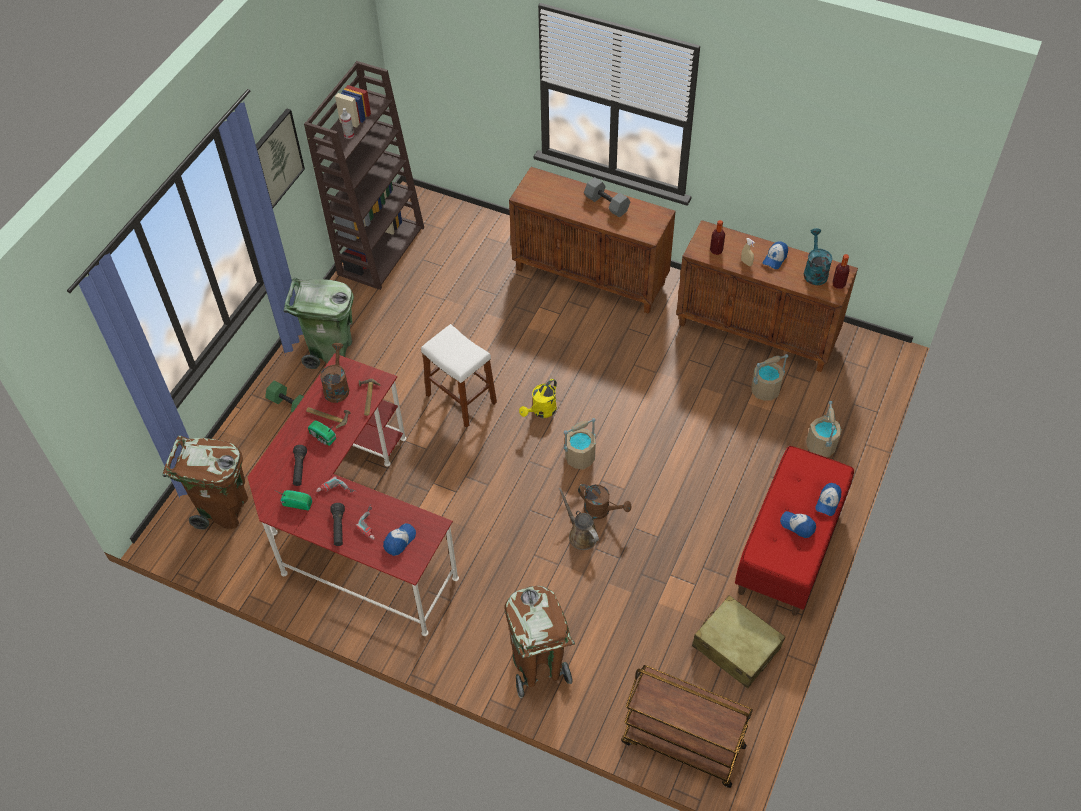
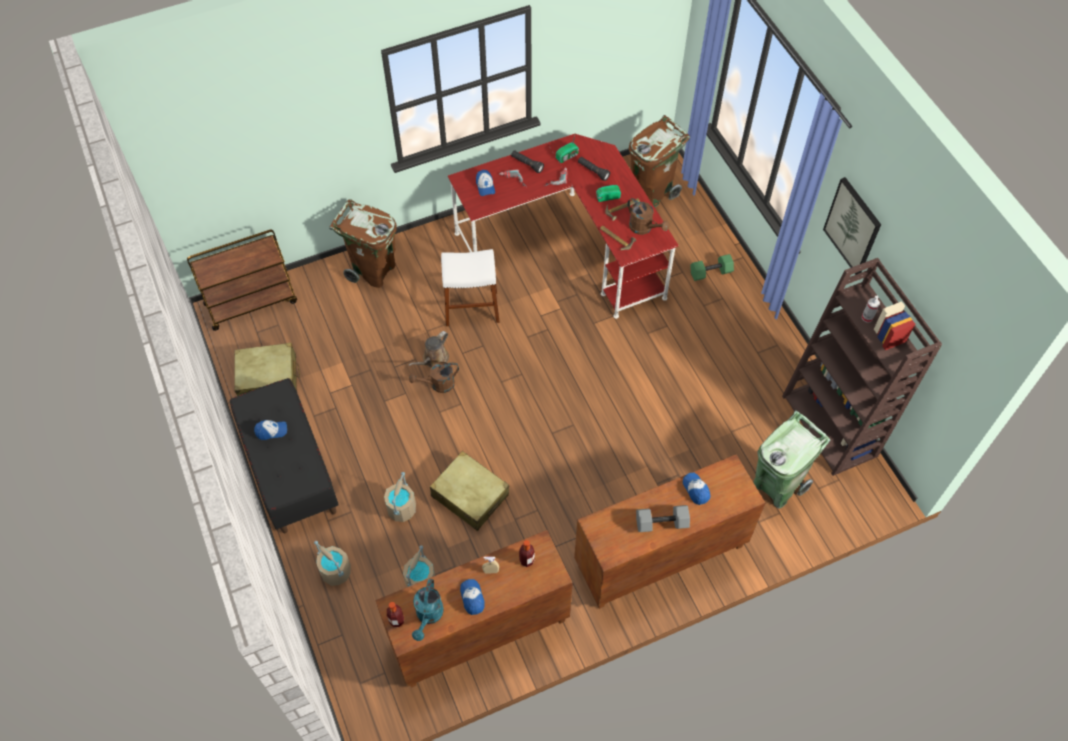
camera: 130 degrees right, 5 degrees up
(331, 352) = (741, 325): green trash can -> green trash can (777, 485)
(461, 399) = (617, 373): white stool -> white stool (471, 308)
(541, 411) = (556, 413): yellow watering can -> none
(580, 457) = (492, 406): beige bucket -> beige bucket (401, 509)
(581, 534) = (434, 359): brown watering can -> brown watering can turned 120 degrees clockwise
(670, 412) = (470, 495): none -> beige suitcase
(789, 548) = (290, 470): red bench -> black bench
(814, 271) = (428, 616): turquoise watering can -> turquoise watering can turned 60 degrees clockwise
(828, 502) = (265, 466): cap -> cap (696, 490)

